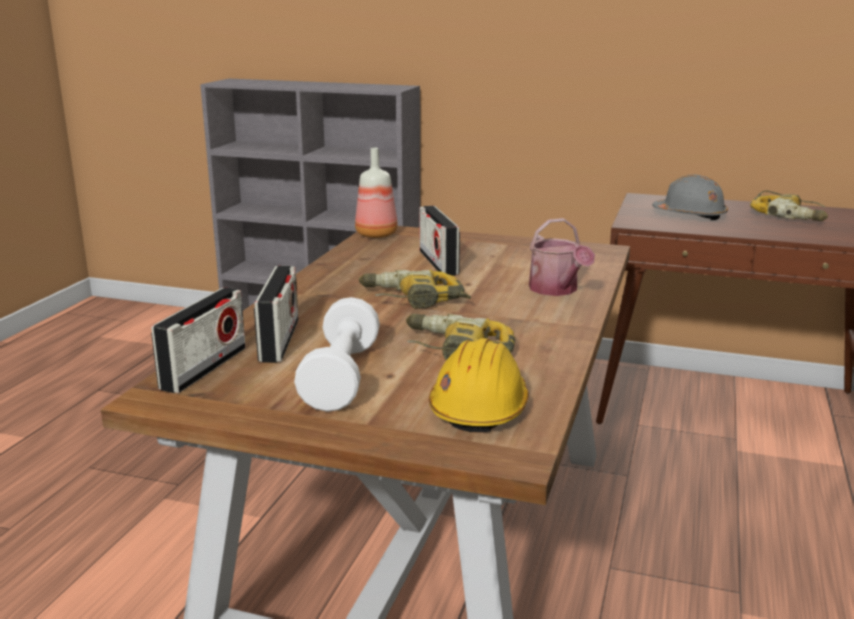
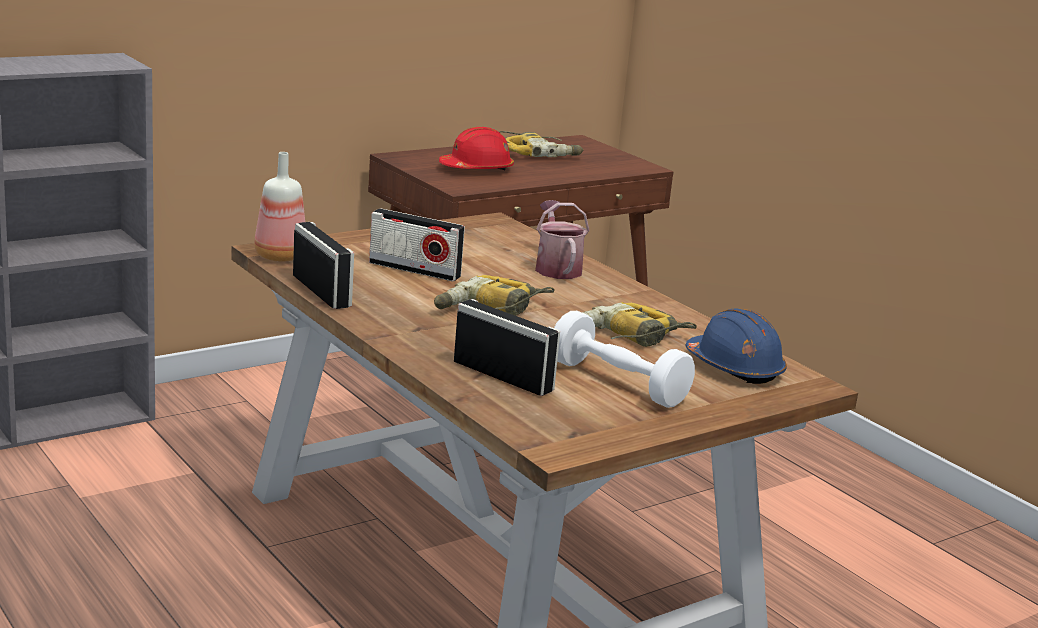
camera: 55 degrees left, 0 degrees up
(204, 368) = (521, 416): radio -> radio (321, 291)
(479, 408) = (734, 367): yellow hard hat -> blue hard hat
(556, 290) = (556, 268): watering can -> watering can turned 120 degrees counterclockwise
(690, 215) = (477, 169): grey hard hat -> red hard hat

